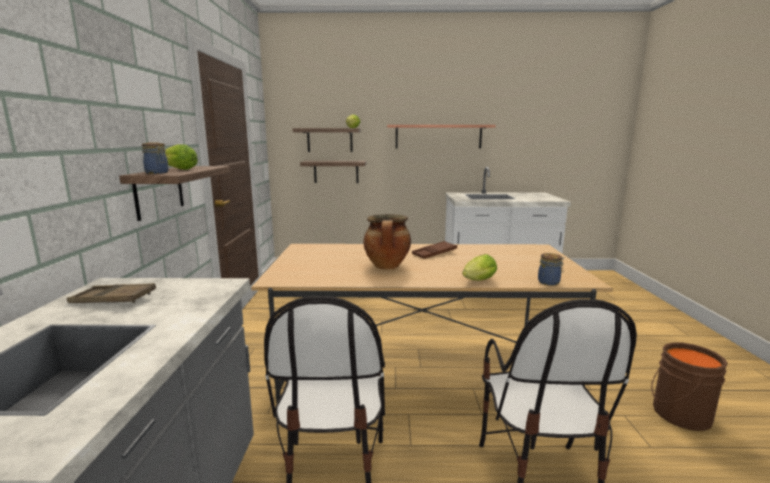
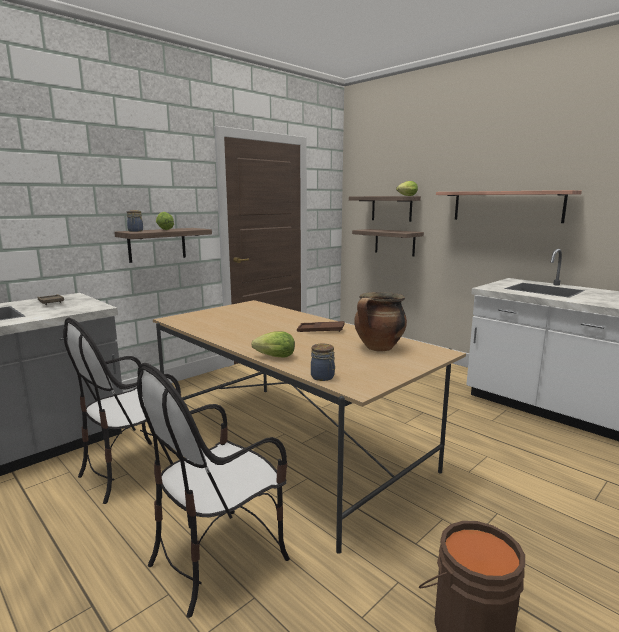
camera: 45 degrees right, 0 degrees up
(387, 267) = (253, 329): cooking pot -> cooking pot (378, 348)

